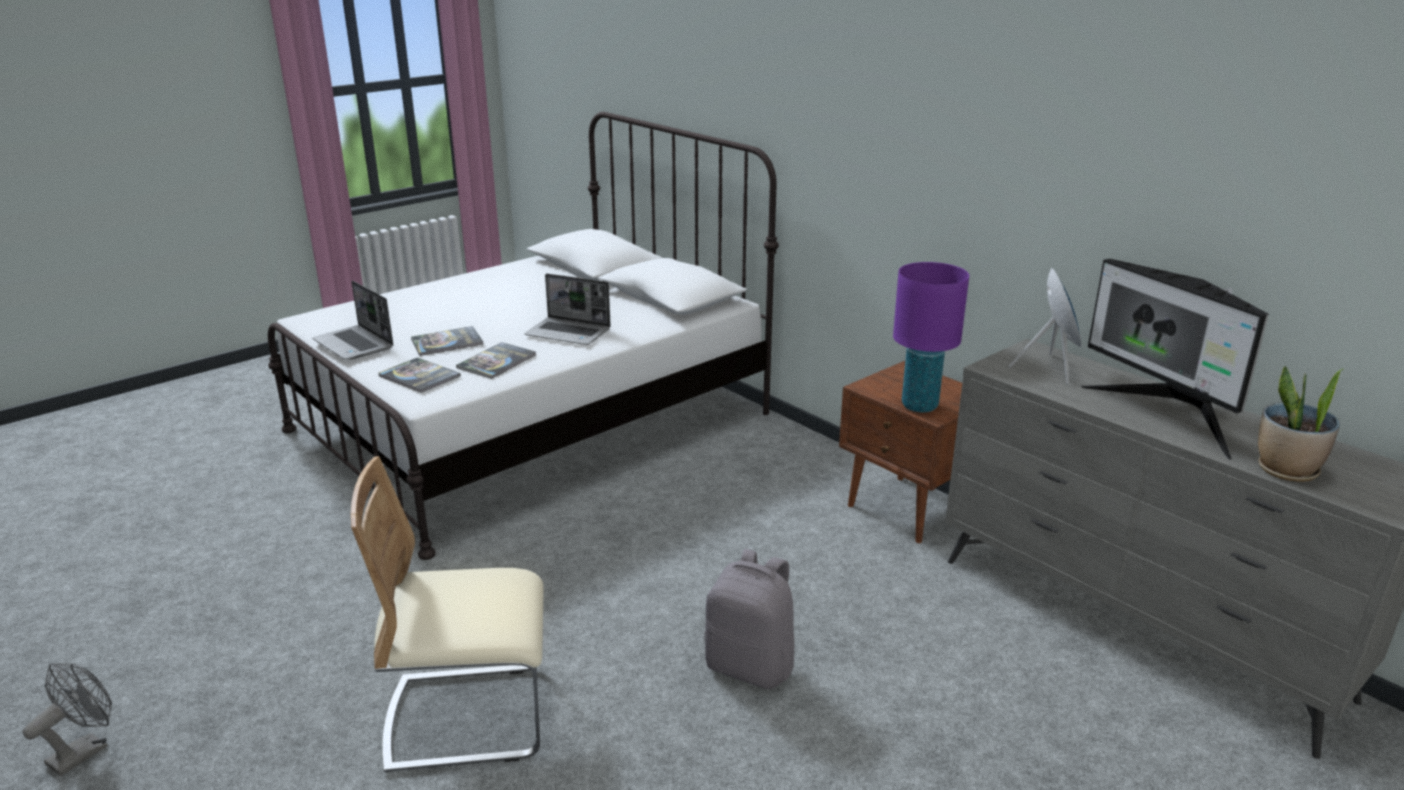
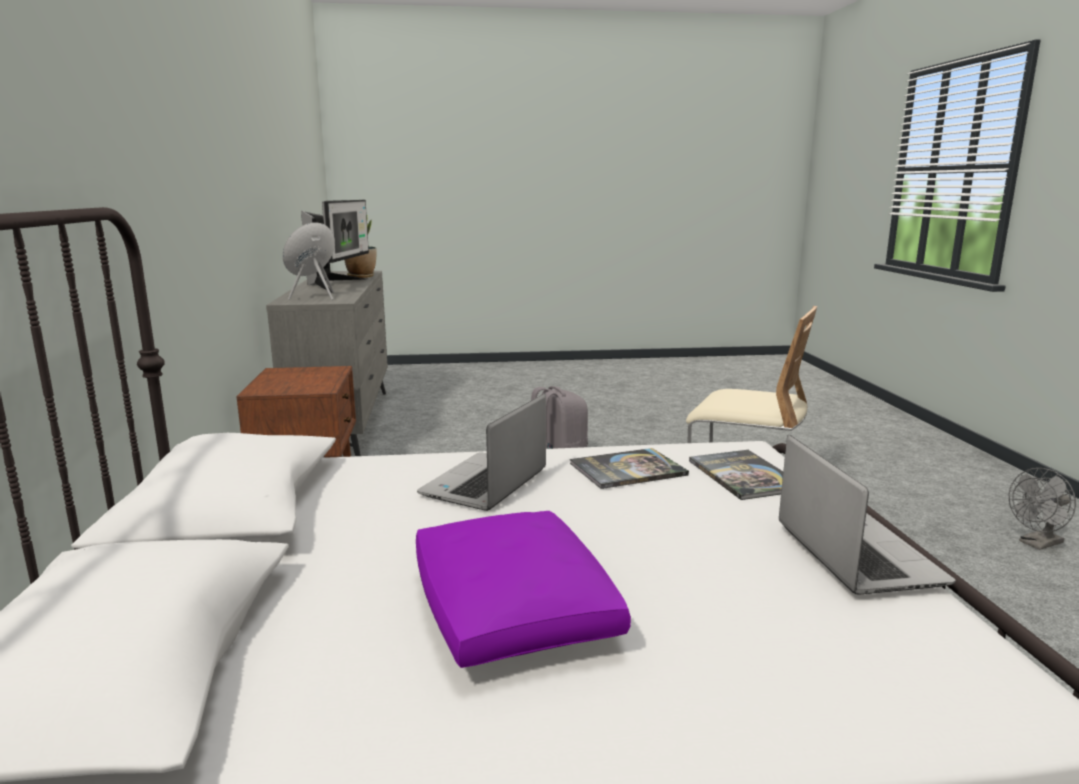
camera: 145 degrees left, 10 degrees down
(447, 342) = (680, 519): book -> none
(493, 298) = (511, 608): none -> purple pillow
(569, 333) = (485, 484): laptop -> laptop turned 120 degrees counterclockwise
(919, 406) = (328, 373): purple table lamp -> none

